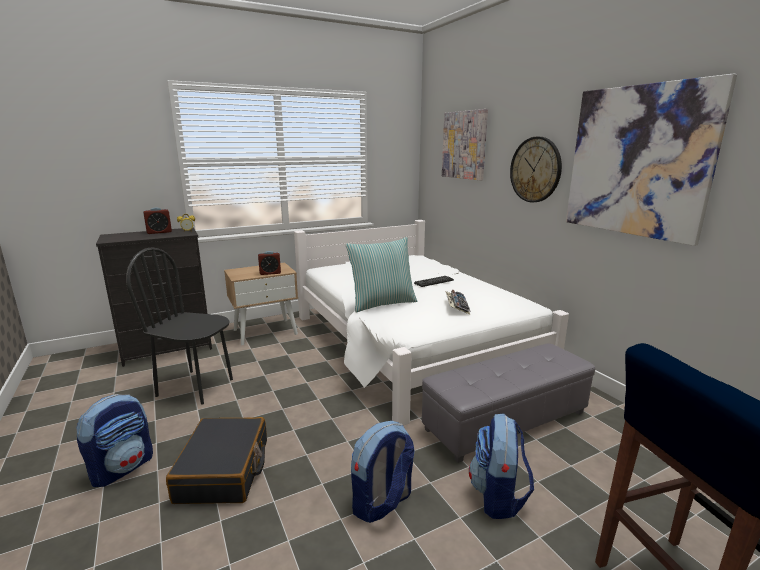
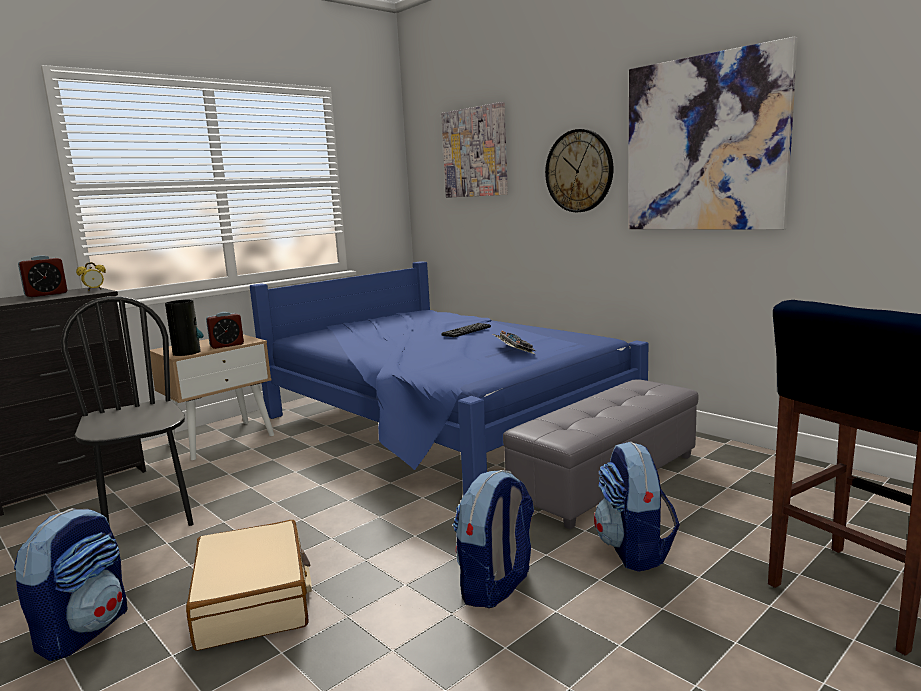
camera: 15 degrees left, 5 degrees down
(196, 387) = (147, 518): black chair -> black chair turned 60 degrees clockwise
(224, 470) = (254, 600): black suitcase -> beige suitcase
(243, 276) = (187, 352): none -> vase
(382, 303) = (413, 358): pillow -> none
(411, 343) = (444, 421): white bed -> blue bed

